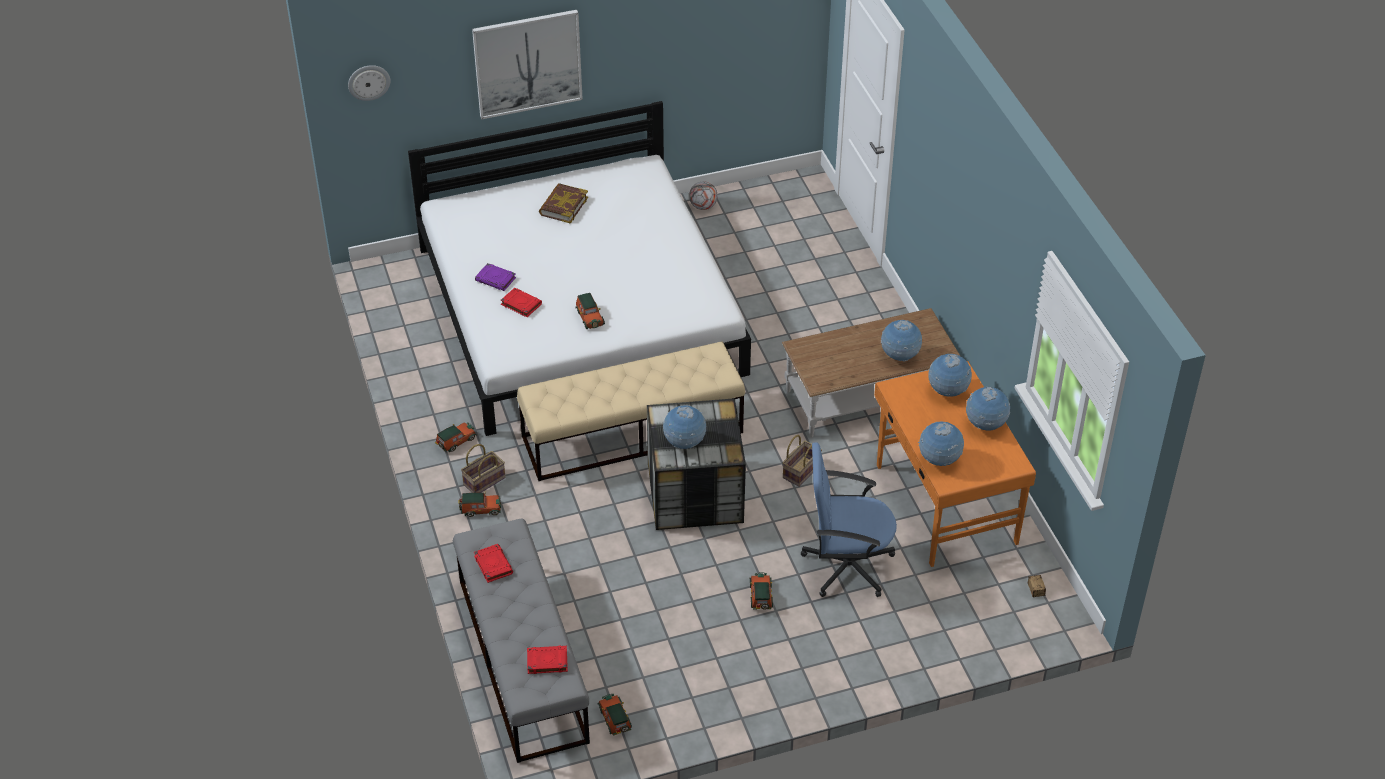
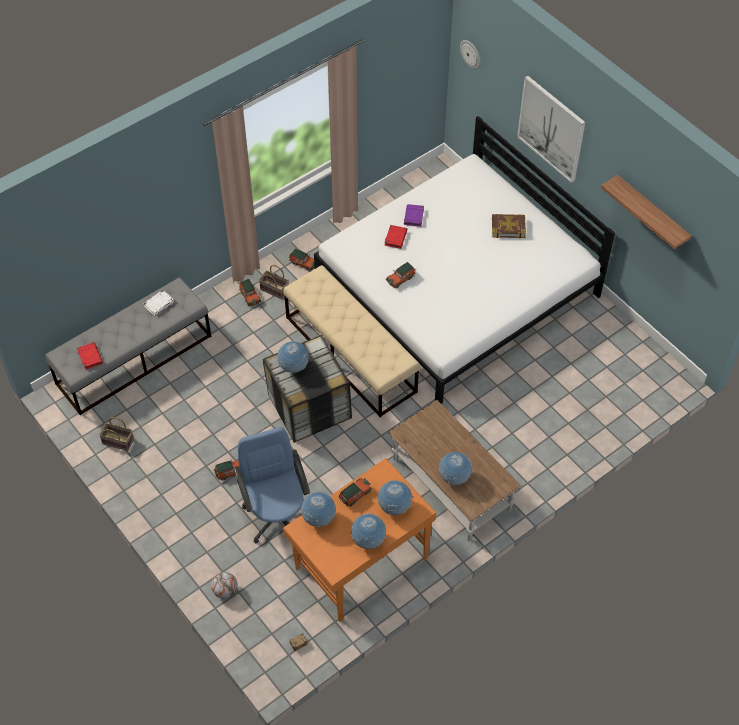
camera: 70 degrees right, 10 degrees up
(493, 565) = (159, 304): red book -> white book
(615, 720) = (101, 422): toy car -> toy car (354, 495)
(699, 33) = (651, 213): none -> shelf
(703, 206) = (607, 323): football -> football (225, 591)
(801, 470) = (357, 463): basket -> basket (119, 441)

